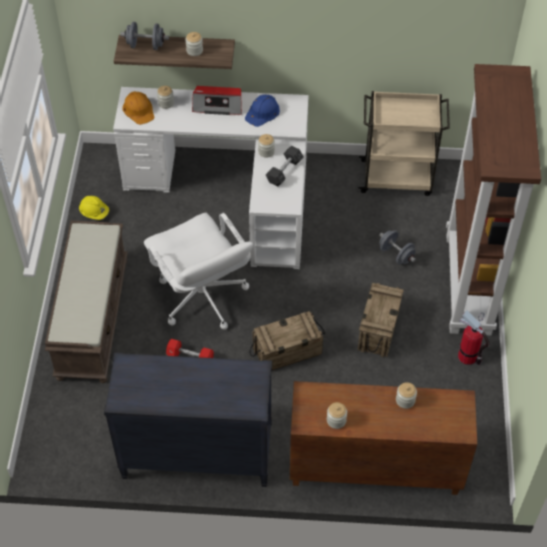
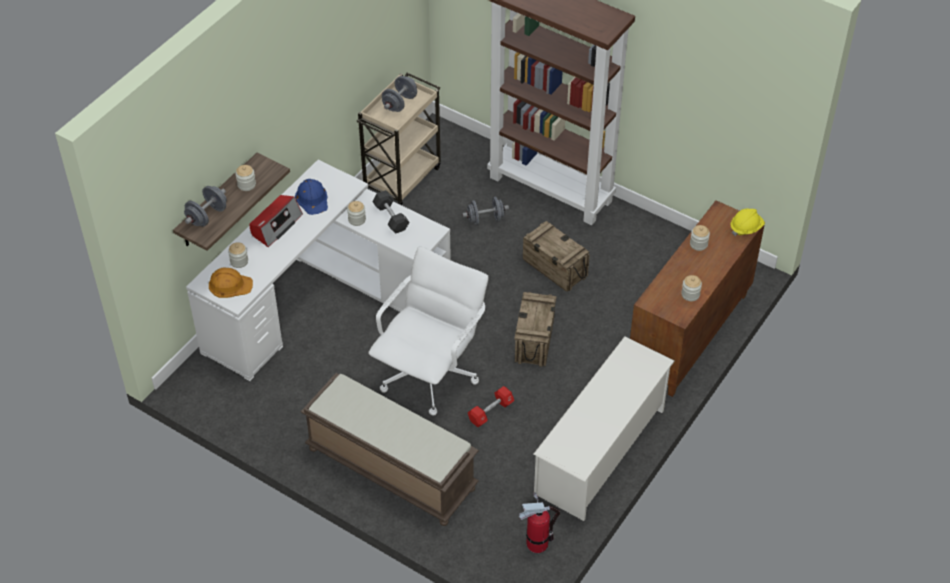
camera: 60 degrees left, 5 degrees down
(94, 213) = (260, 416): yellow hard hat -> yellow hard hat (746, 228)
(196, 456) = (600, 452): black dresser -> white shoe rack
(202, 298) = (430, 375): white office chair -> white office chair turned 60 degrees counterclockwise
(410, 112) = (399, 103): none -> grey dumbbell
(468, 356) = (622, 225): fire extinguisher -> fire extinguisher (537, 543)

